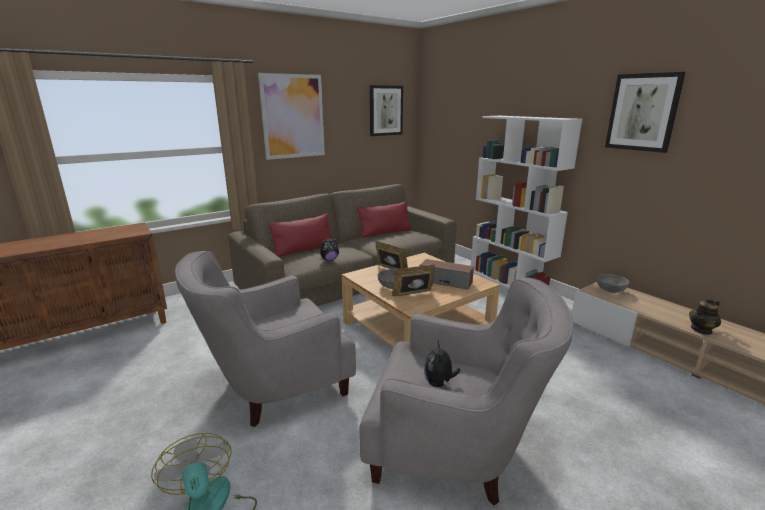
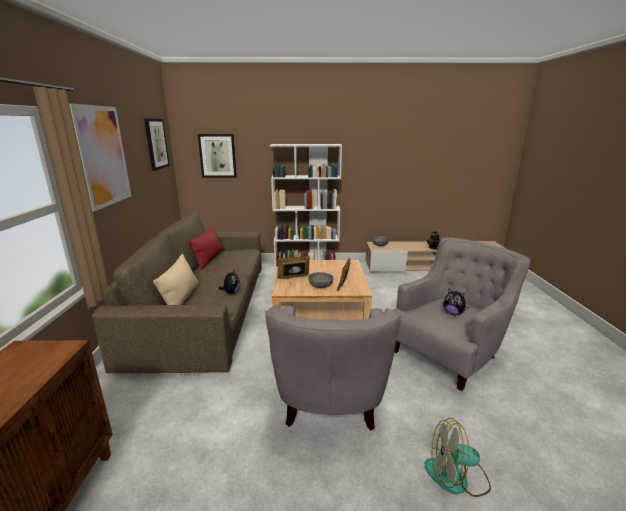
camera: 55 degrees left, 0 degrees up
(304, 250) = (181, 298): red pillow -> beige pillow
(446, 281) = (335, 270): speaker -> none
(643, 112) = (375, 138): picture -> picture (218, 156)

